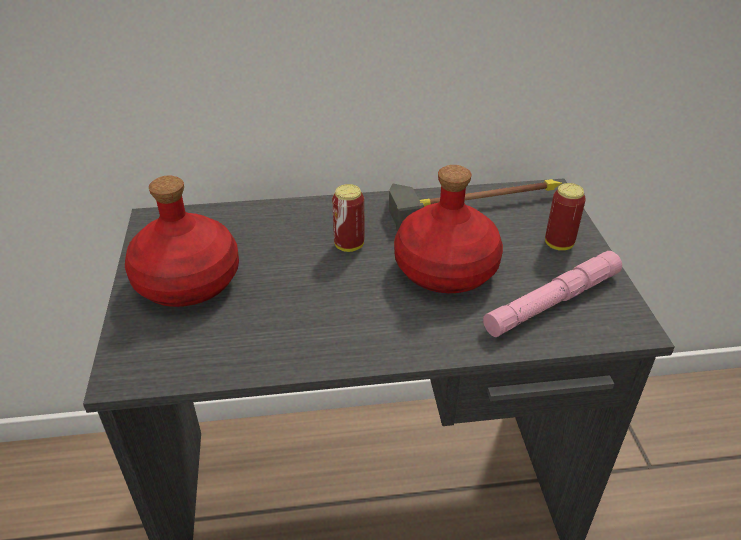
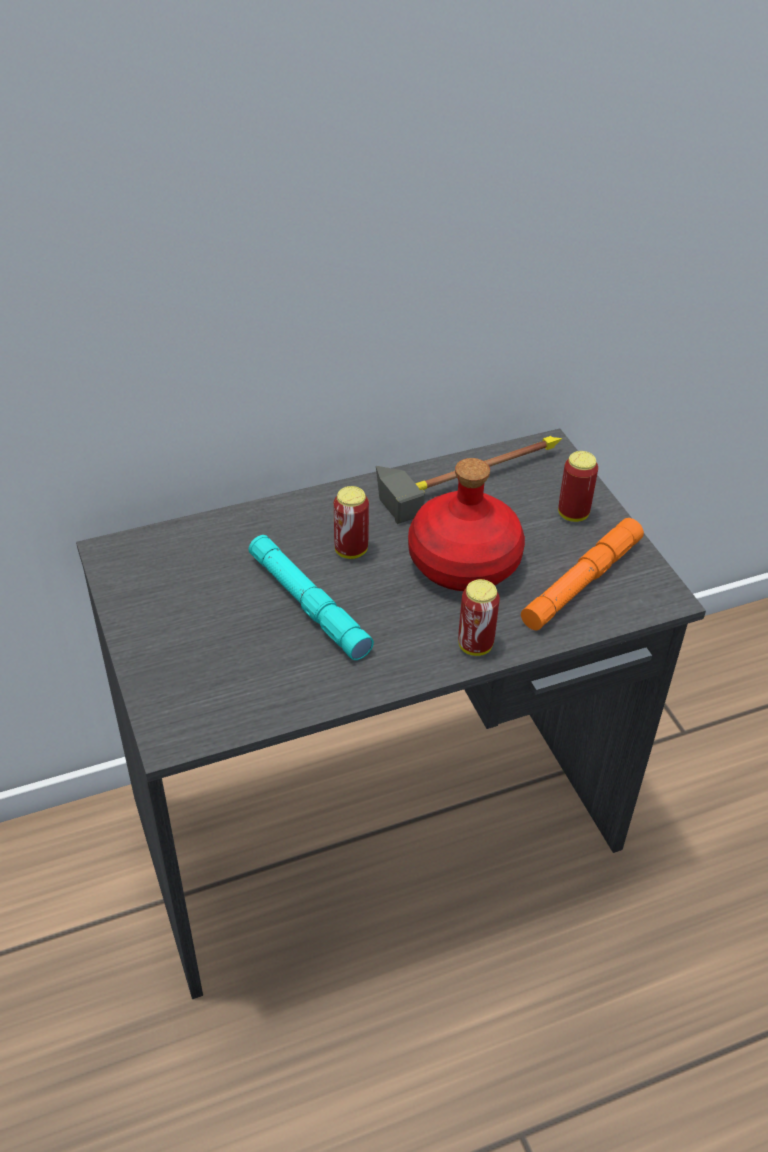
camera: 15 degrees left, 5 degrees up
(189, 281) = (191, 622): red bottle -> none
(294, 282) = (308, 604): none -> turquoise flashlight
(433, 341) = (475, 645): none -> can
(552, 301) = (582, 582): pink flashlight -> orange flashlight

